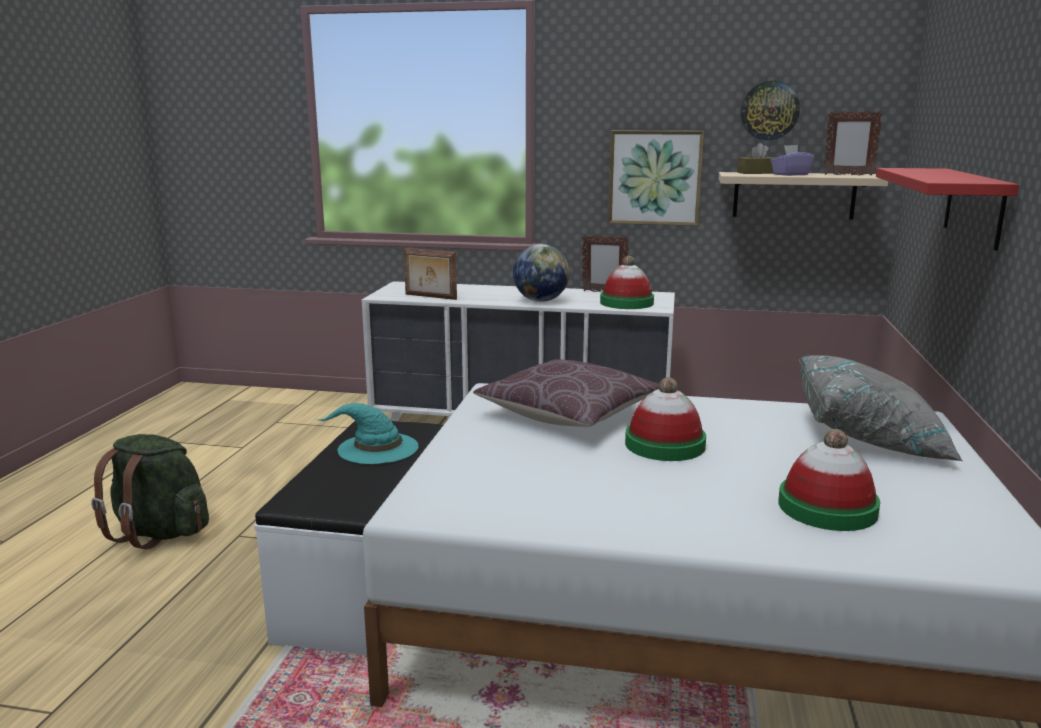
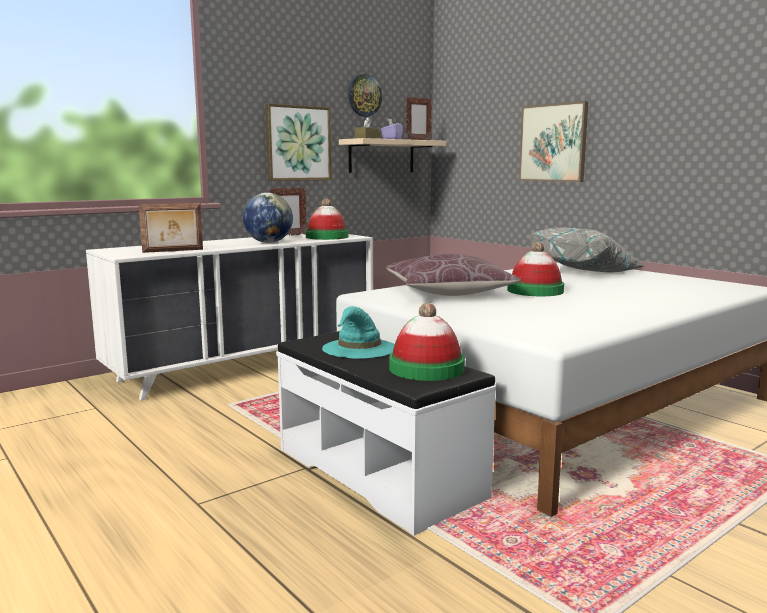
camera: 50 degrees left, 5 degrees down
(159, 533) = (105, 541): green backpack -> none
(827, 508) = (659, 291): hat -> hat (426, 368)
(974, 206) = (553, 143): red shelf -> picture

